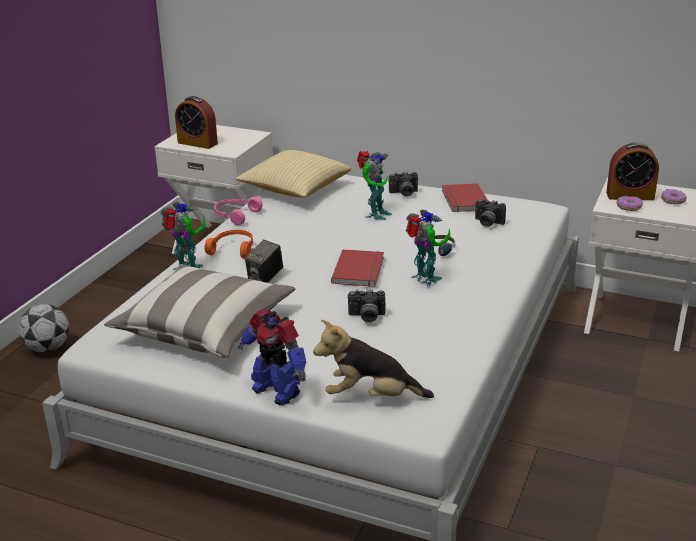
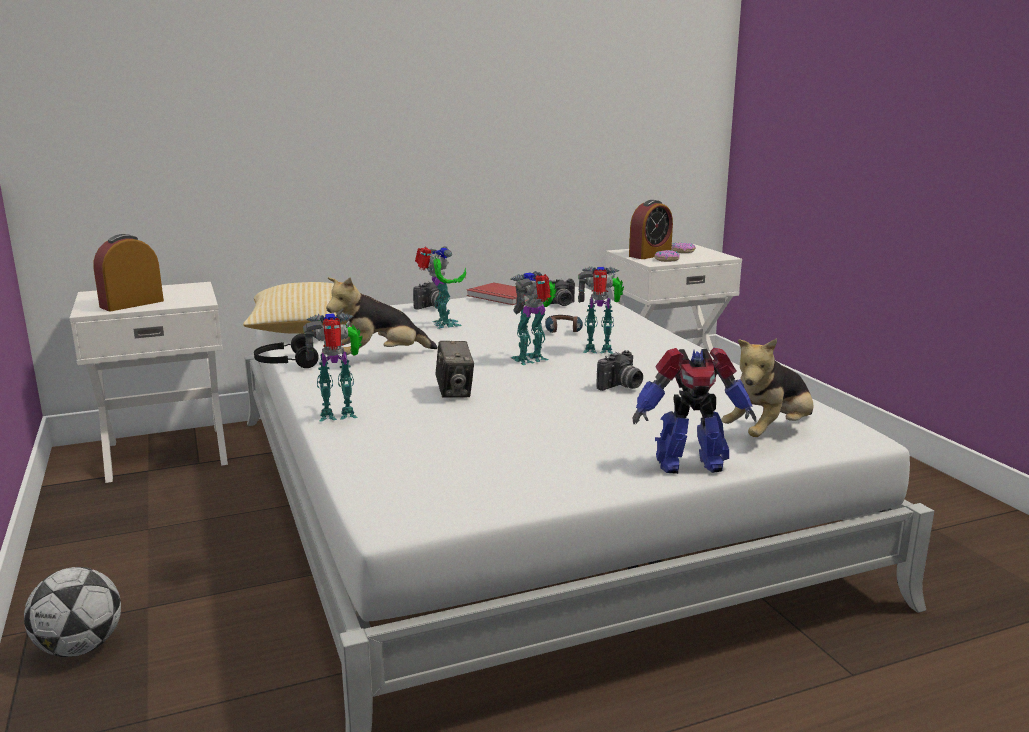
camera: 45 degrees left, 10 degrees down
(197, 143) = (132, 304): alarm clock -> alarm clock turned 150 degrees clockwise
(204, 329) = (489, 451): pillow -> none
(233, 249) = (357, 384): orange headphones -> none
(235, 215) = (286, 363): pink headphones -> black headphones
(285, 231) = (381, 357): none -> plush toy
(360, 270) = (532, 360): red book -> toy robot

